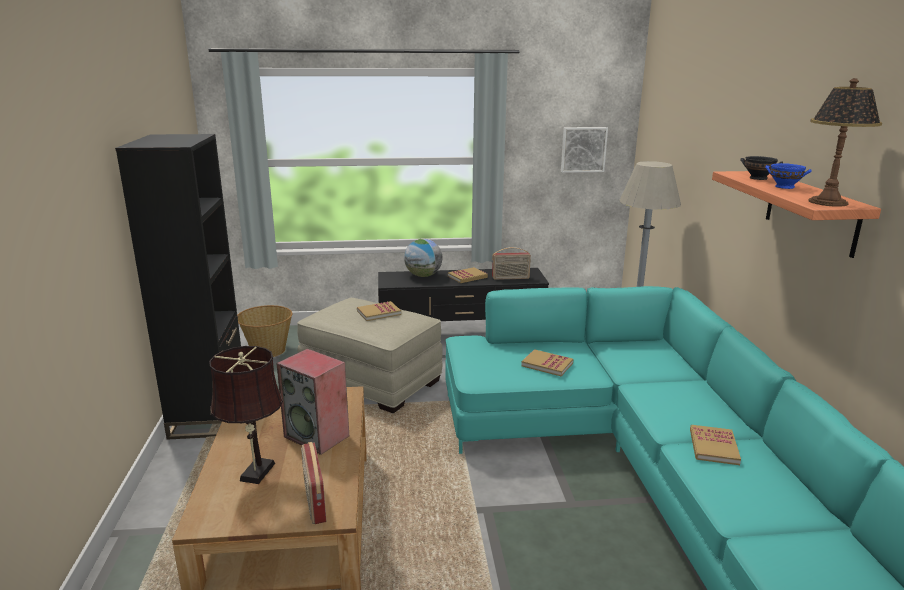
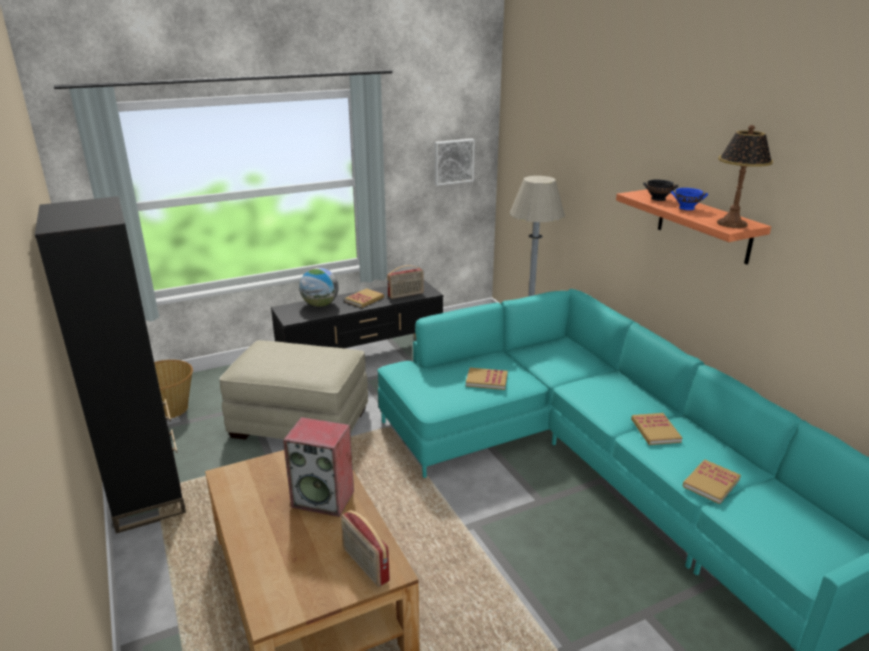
camera: 20 degrees left, 5 degrees up
(255, 474) = (289, 552): brown table lamp -> none
(378, 313) = (302, 354): book -> book (711, 483)

